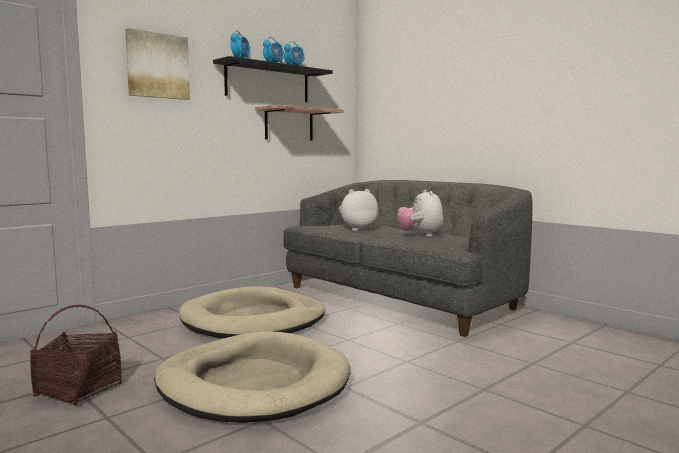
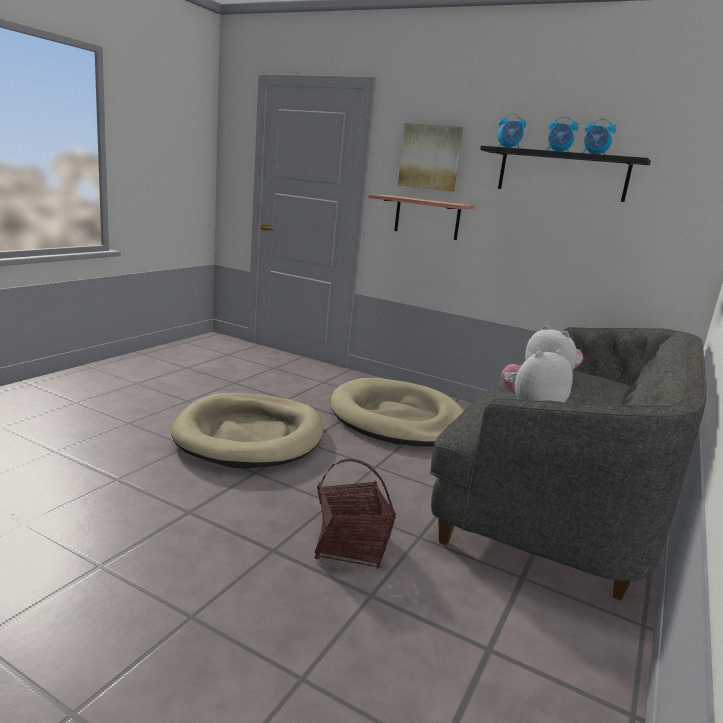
camera: 70 degrees right, 10 degrees up
(79, 390) = (224, 387): basket -> basket (350, 546)
(289, 124) = (585, 229): shelf -> shelf (427, 217)

